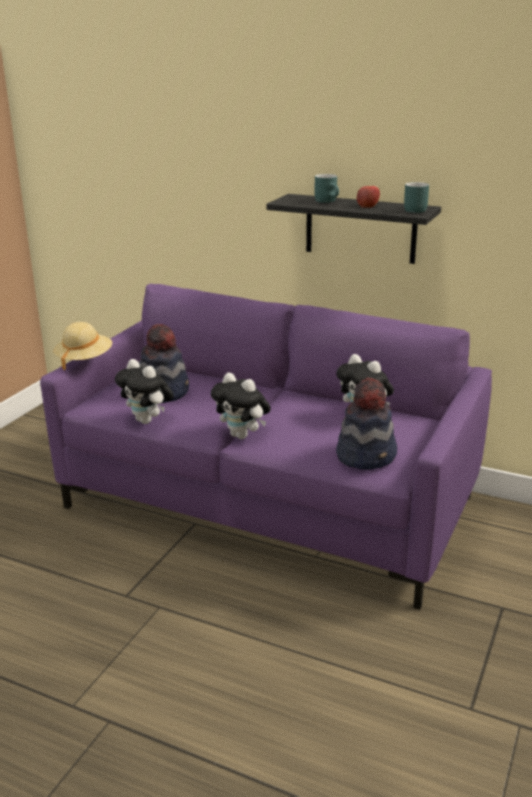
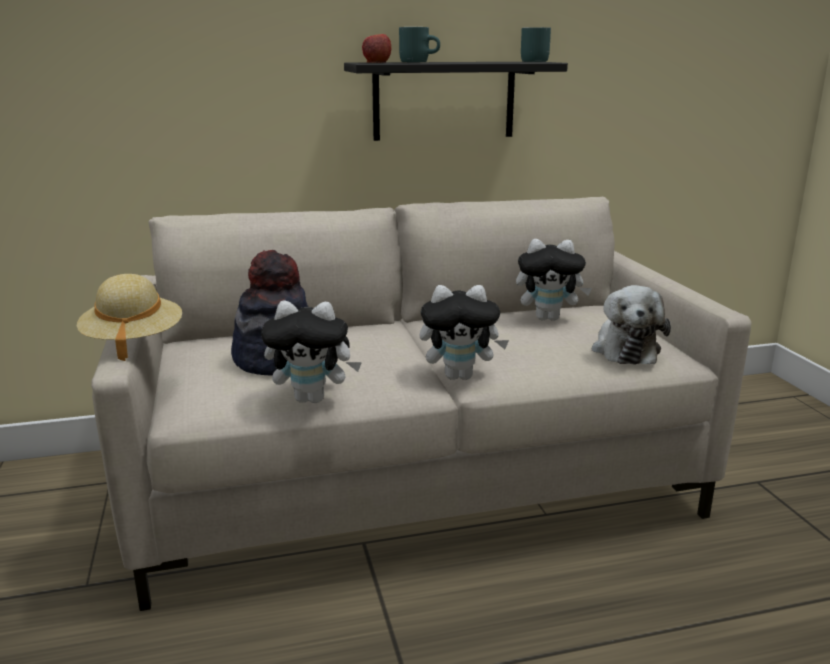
camera: 40 degrees left, 5 degrees down
(268, 503) = (415, 482): purple sofa -> beige sofa
(367, 206) = (474, 61): apple -> apple (376, 62)
(367, 455) = (625, 349): hat -> plush toy

